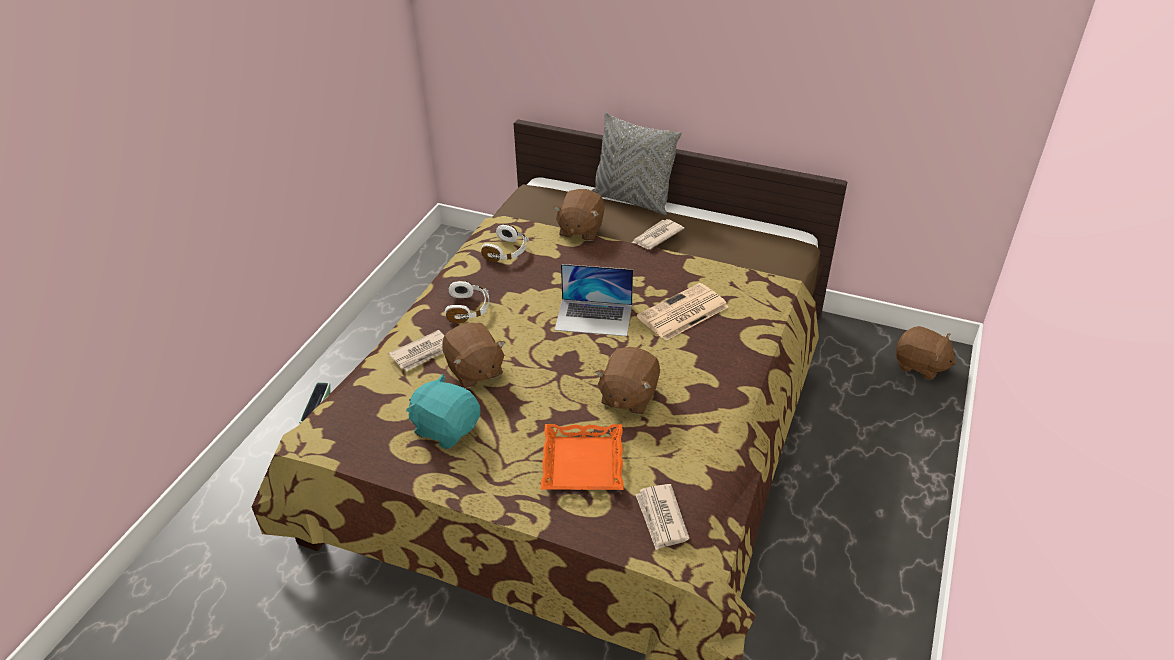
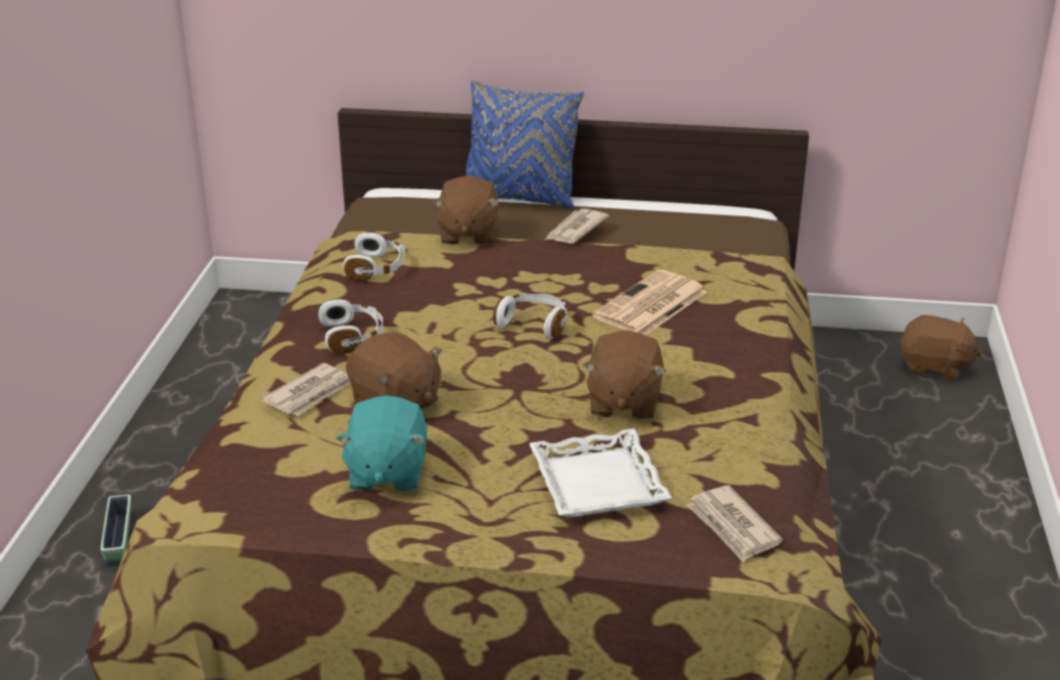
camera: 15 degrees left, 10 degrees down
(446, 428) = (386, 473): turquoise plush toy -> turquoise plush toy turned 105 degrees counterclockwise
(582, 463) = (596, 483): orange tray -> white tray
(594, 317) = (534, 324): laptop -> white headphones
(632, 200) = (520, 198): grey pillow -> blue pillow

